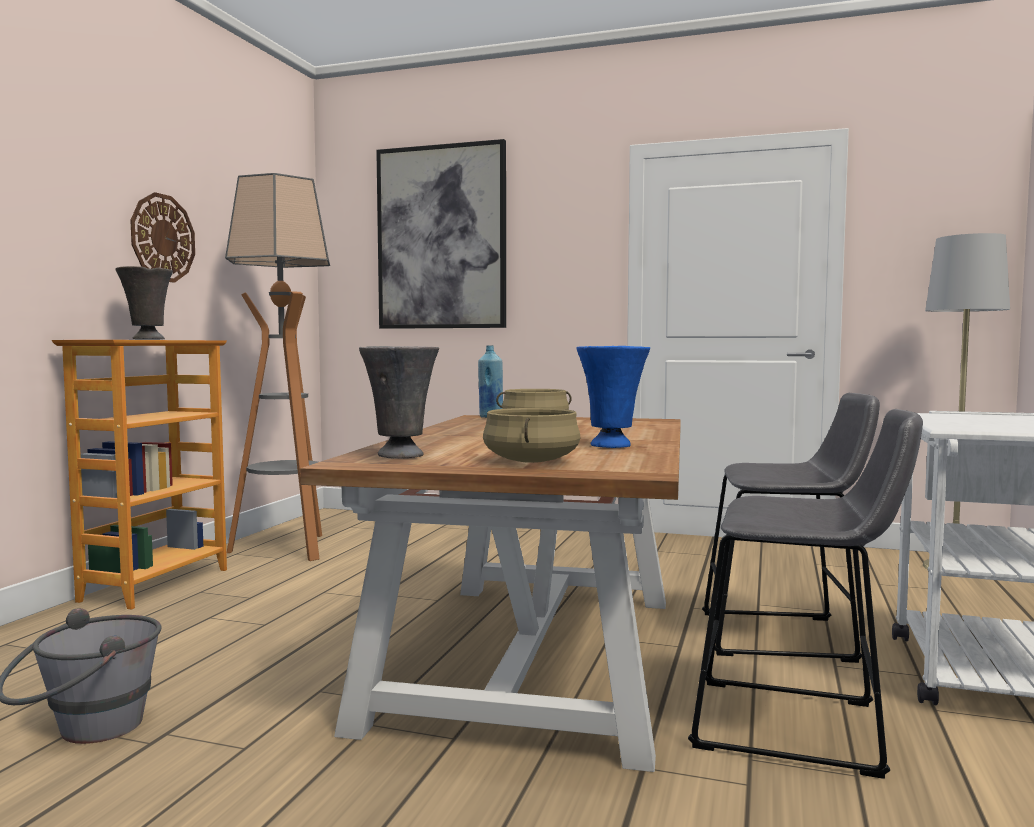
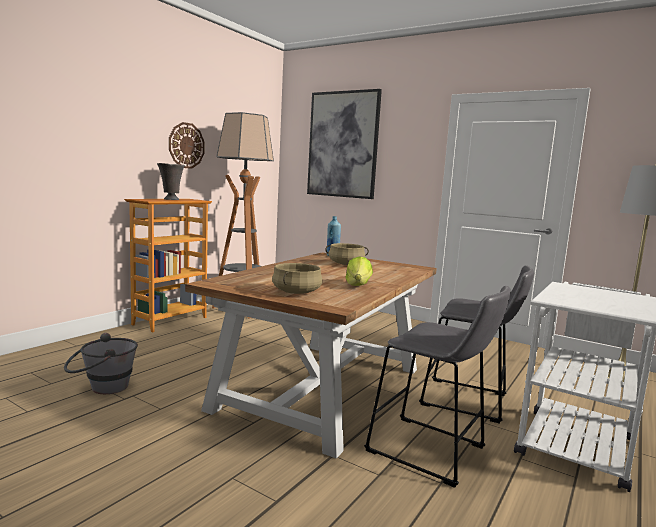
camera: 15 degrees right, 5 degrees up
(400, 455) = (241, 280): grey vase -> none
(612, 445) = (358, 285): blue vase -> lettuce

